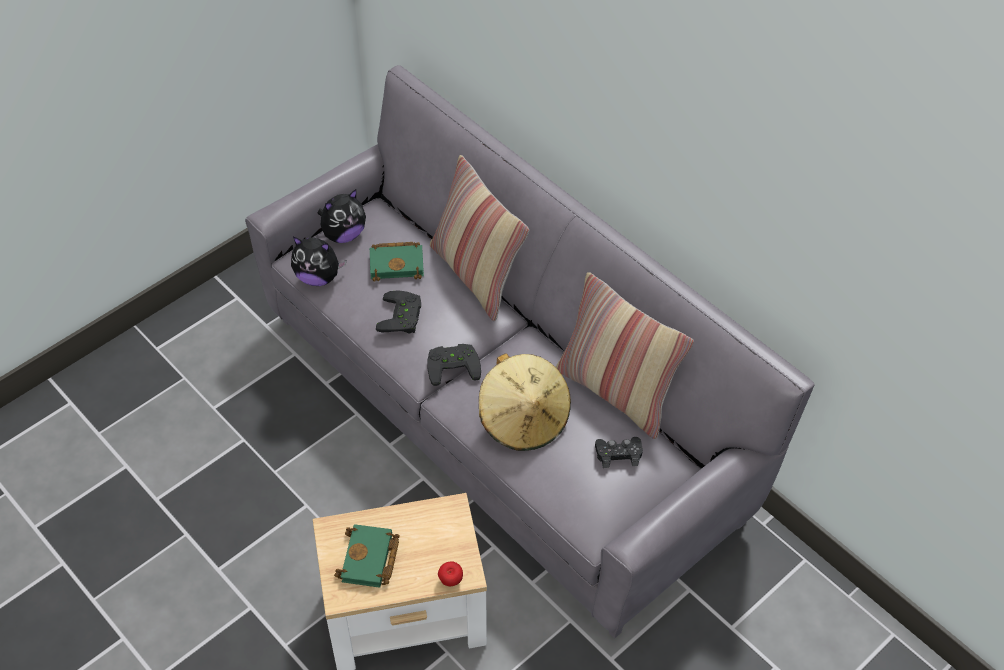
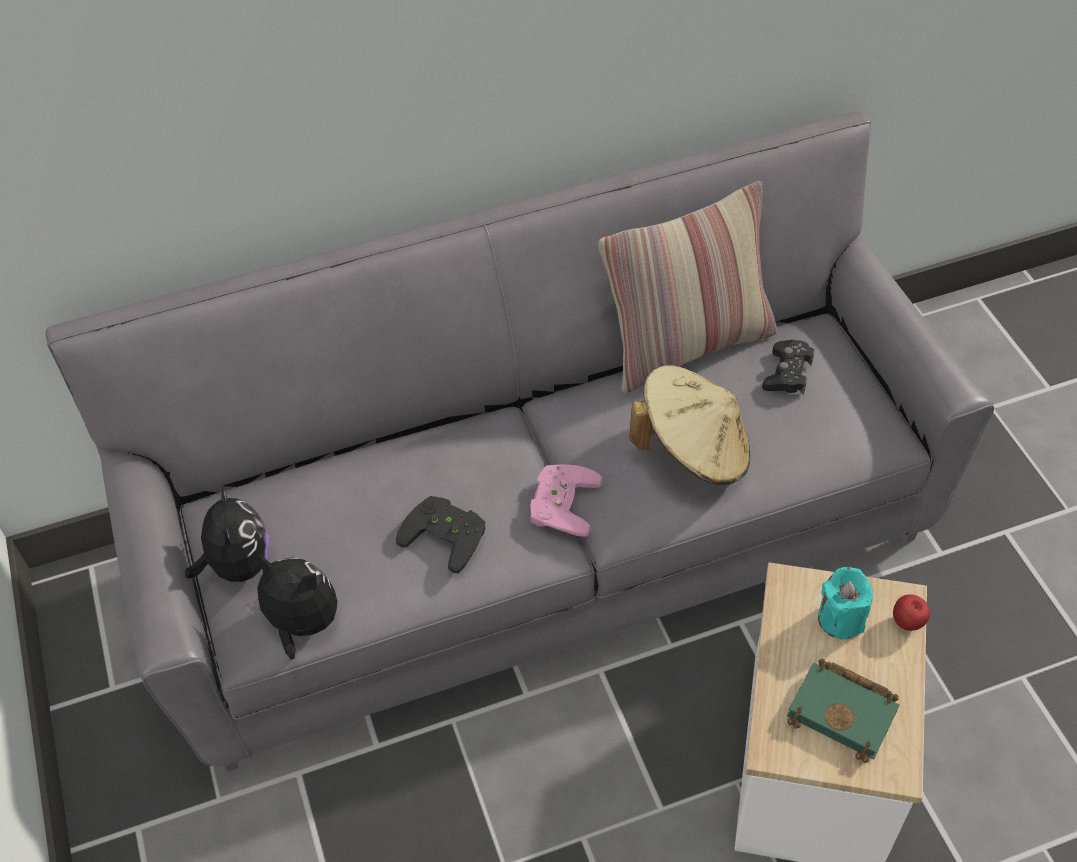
camera: 65 degrees left, 0 degrees up
(318, 277) = (301, 625): plush toy -> plush toy turned 105 degrees counterclockwise
(398, 263) = (343, 510): green book -> none
(438, 542) = (841, 619): none -> turquoise candle
(453, 364) = (559, 502): black game controller -> pink game controller
(476, 275) = (415, 428): pillow -> none

